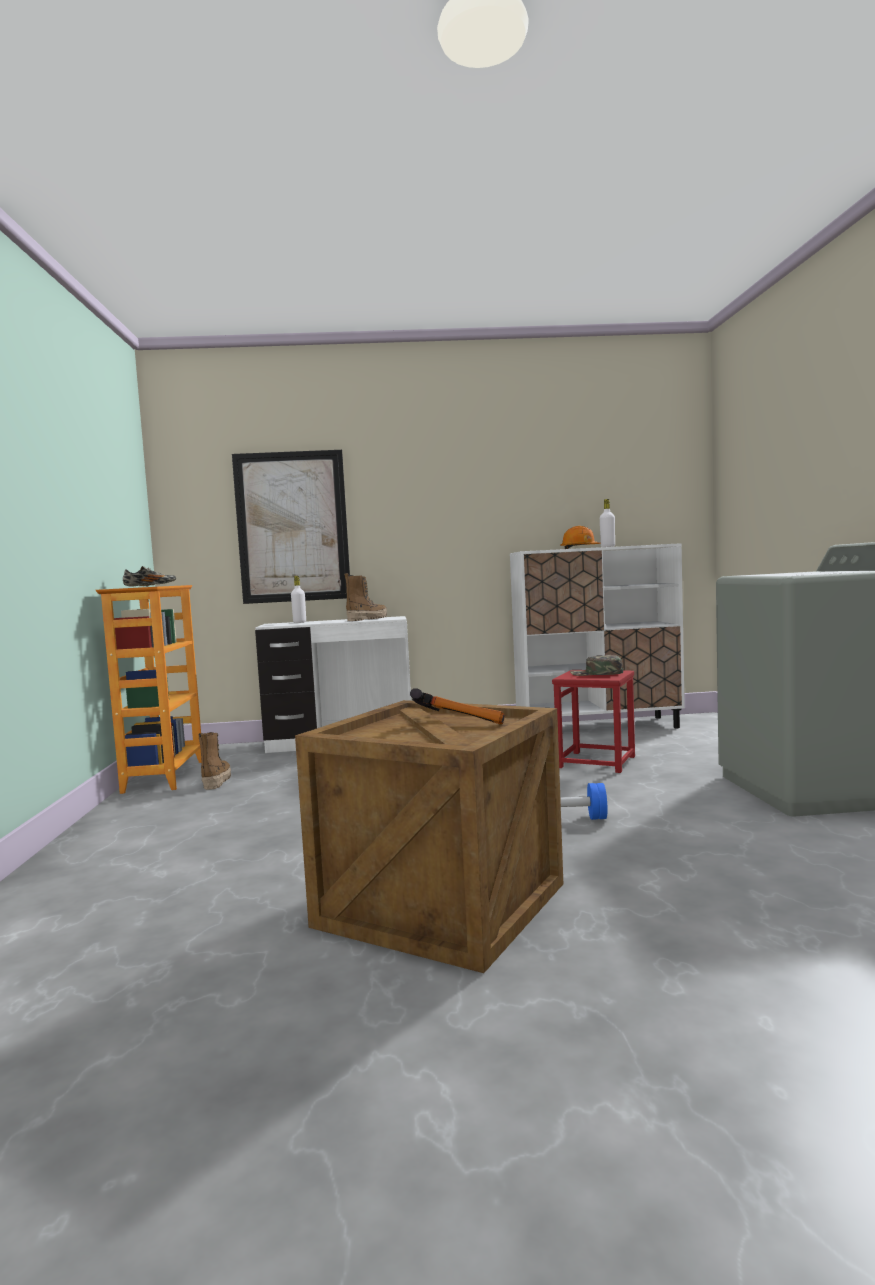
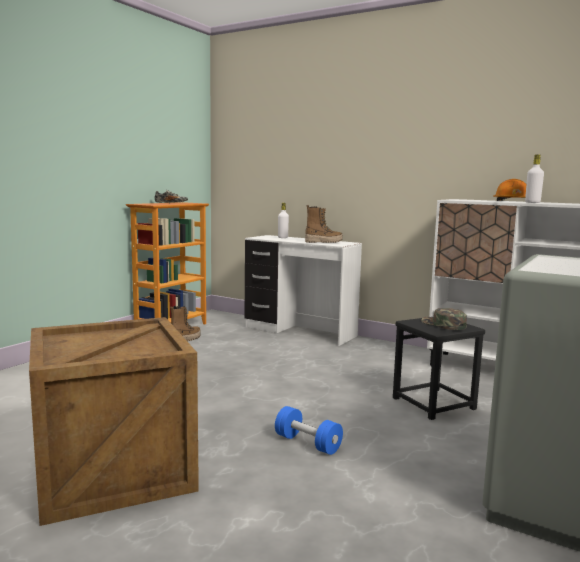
camera: 35 degrees right, 5 degrees up
(292, 527) = (291, 165): picture -> none
(460, 723) = (136, 345): hammer -> none
(597, 762) = (434, 404): red stool -> black stool

